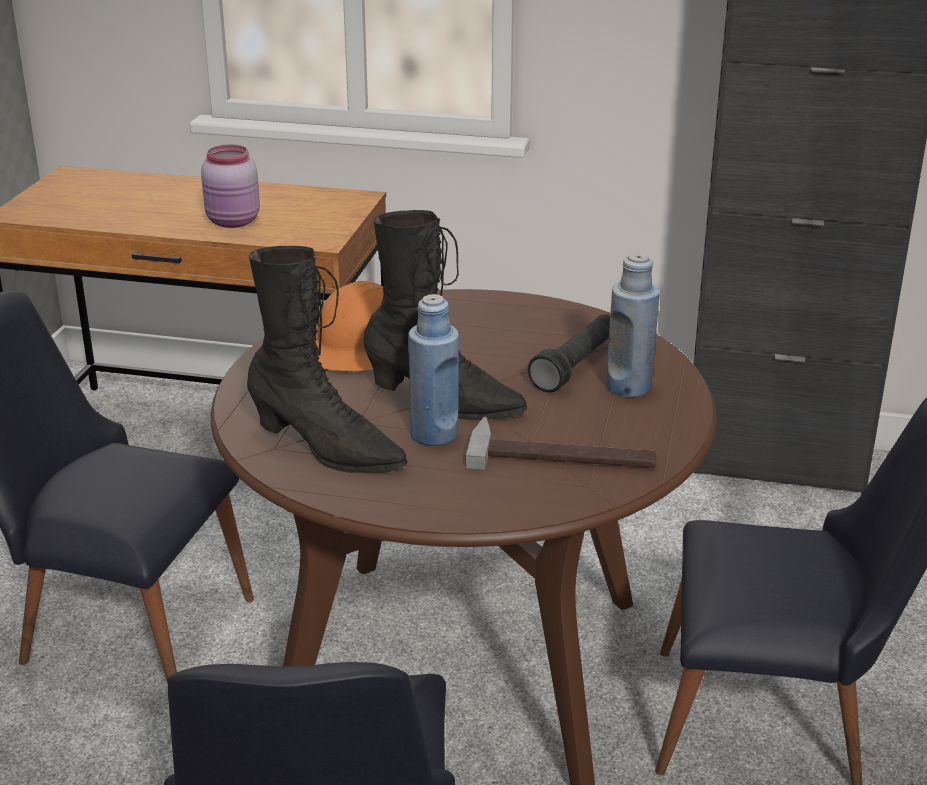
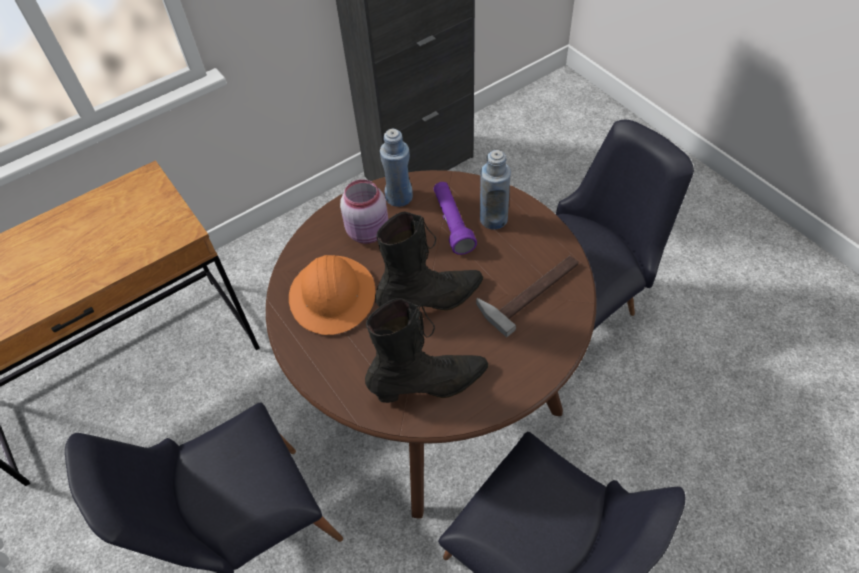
camera: 45 degrees left, 25 degrees up
(234, 222) = (99, 255): pink jar -> pink jar (369, 232)
(434, 435) = (461, 328): blue bottle -> blue bottle (399, 197)
(576, 366) = (452, 223): black flashlight -> purple flashlight

